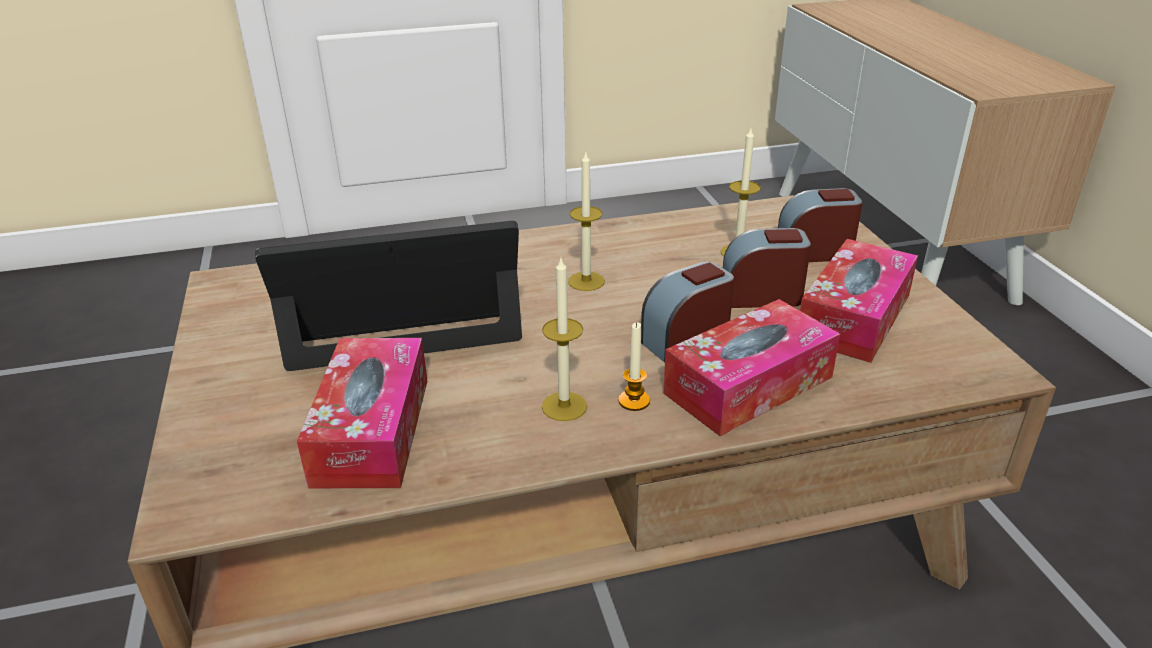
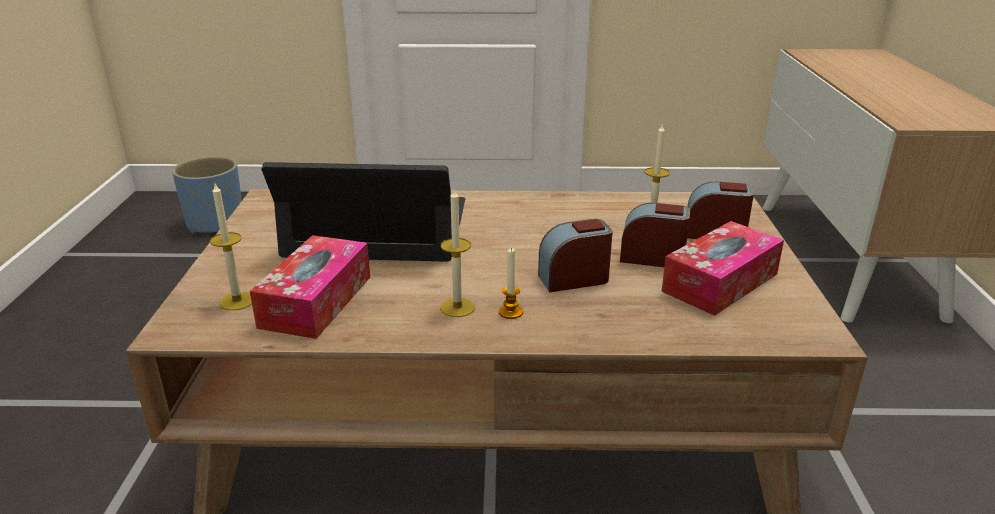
camera: 15 degrees right, 5 degrees down
(96, 310) = (215, 224): none -> blue planter
(586, 281) = (520, 230): candle -> candle (237, 301)
(748, 385) = (605, 315): tissue box -> none

